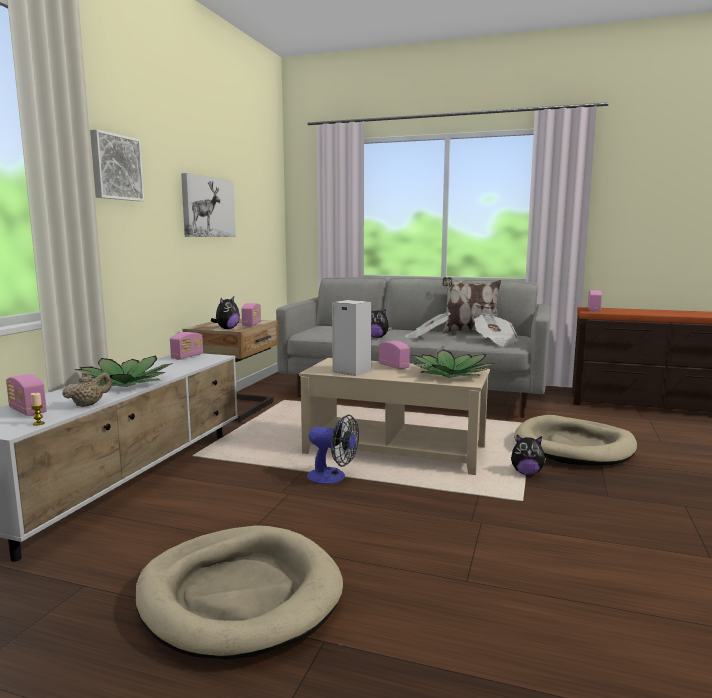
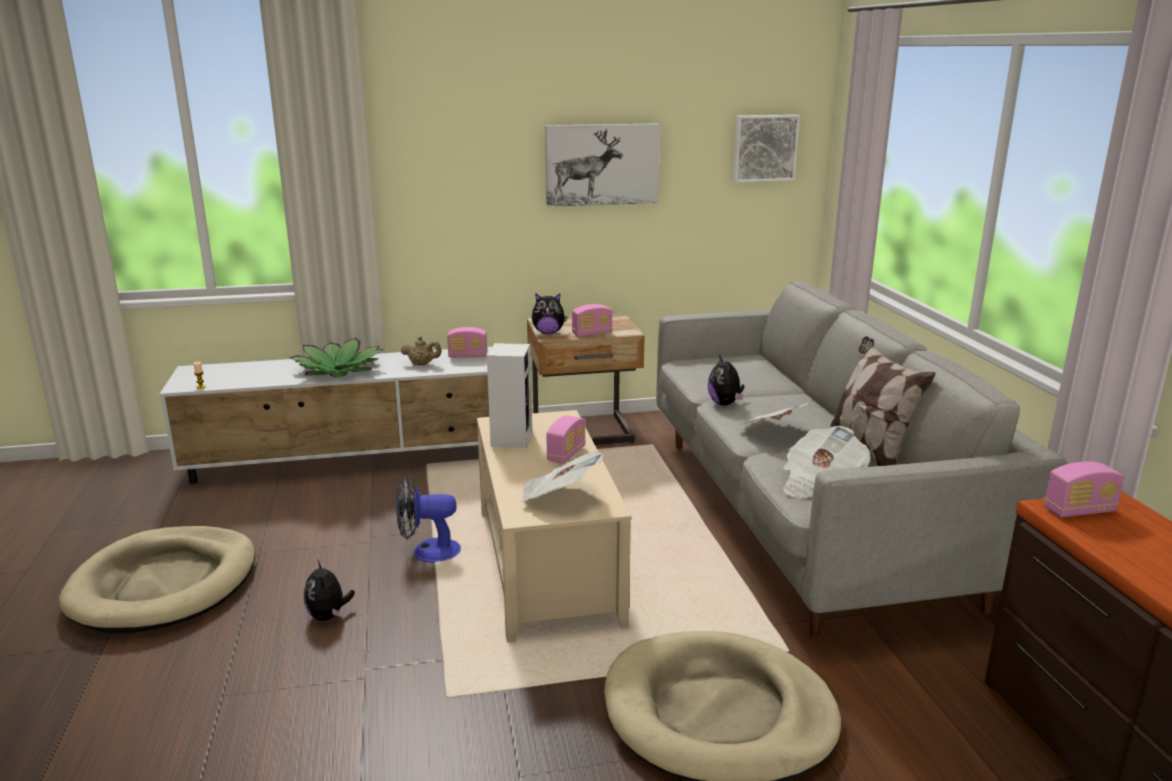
camera: 60 degrees right, 10 degrees up
(27, 411) = (232, 372): radio -> none
(88, 404) = (261, 382): beige teapot -> beige teapot (422, 364)
(115, 167) = (424, 133): picture -> picture (764, 148)
(332, 477) = (428, 551): fan -> fan turned 90 degrees clockwise
(451, 374) = (559, 496): potted plant -> newspaper
(526, 473) = (552, 684): plush toy -> plush toy (329, 616)

